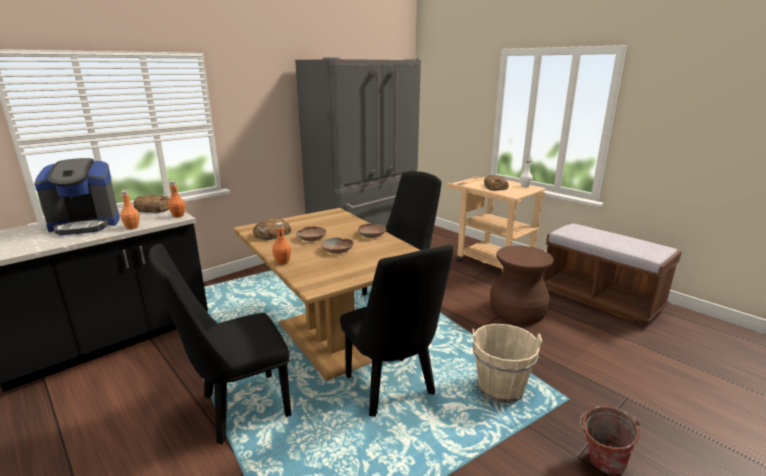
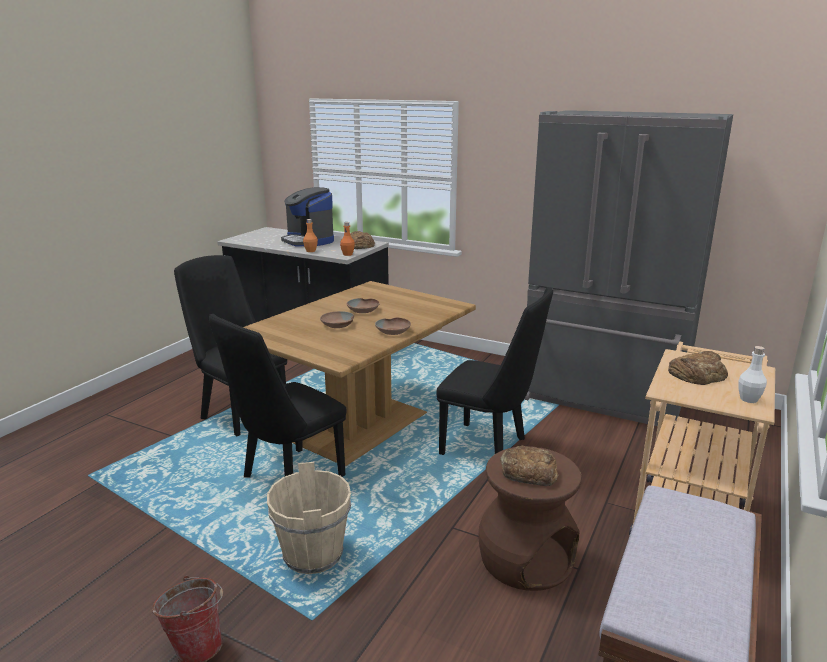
camera: 70 degrees right, 0 degrees up
(271, 234) = (362, 295): bread -> bread (528, 472)
(282, 262) = (296, 311): orange bottle -> none

